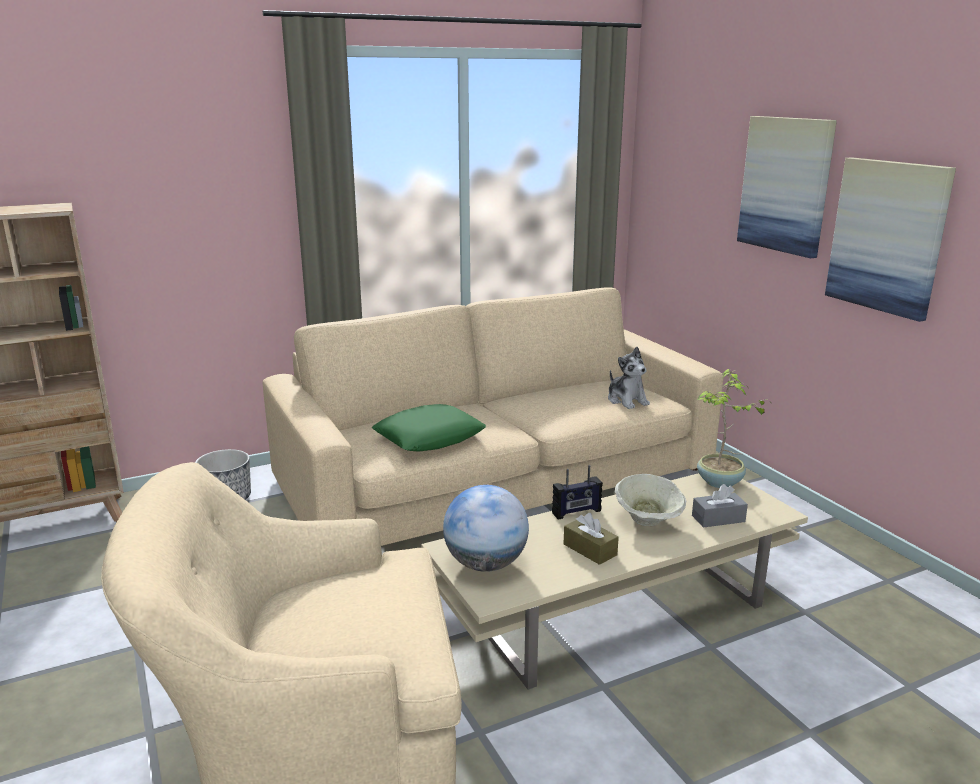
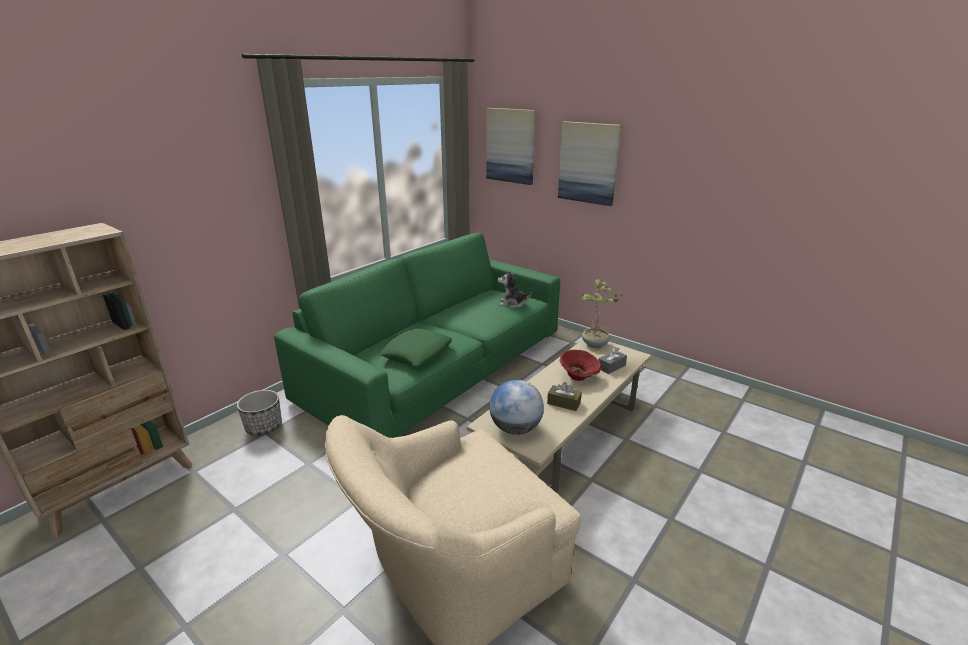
camera: 25 degrees left, 5 degrees up
(497, 475) = (438, 365): beige sofa -> green sofa
(576, 512) = (537, 381): radio -> none
(627, 400) = (512, 303): plush toy -> plush toy turned 150 degrees clockwise
(648, 520) = (578, 377): beige bowl -> red bowl
(887, 236) = (658, 191): picture -> picture (510, 146)

